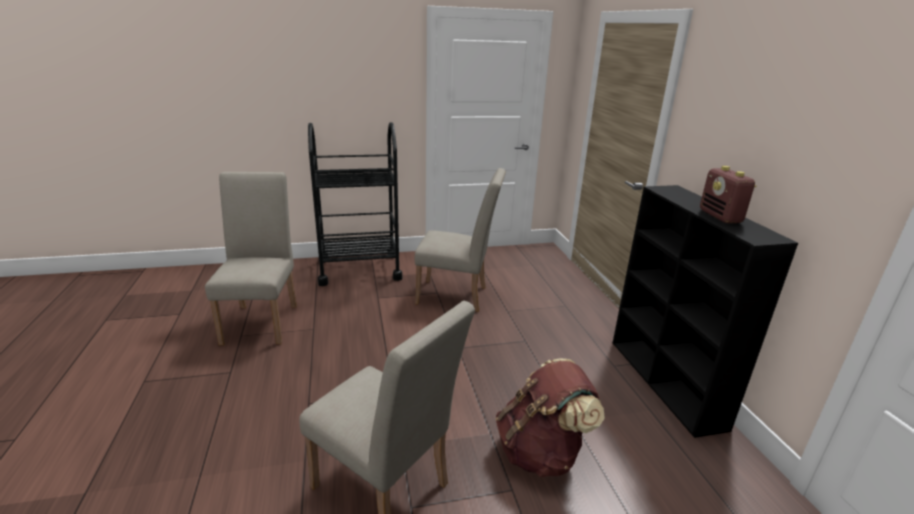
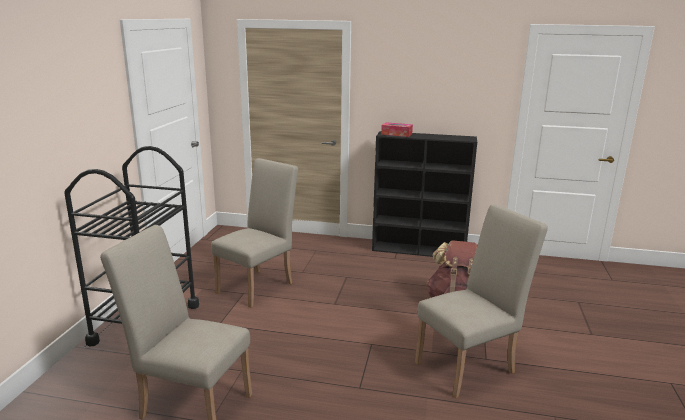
camera: 65 degrees left, 5 degrees down
(679, 194) = (396, 134): none -> tissue box
(720, 217) = (438, 137): radio -> none

